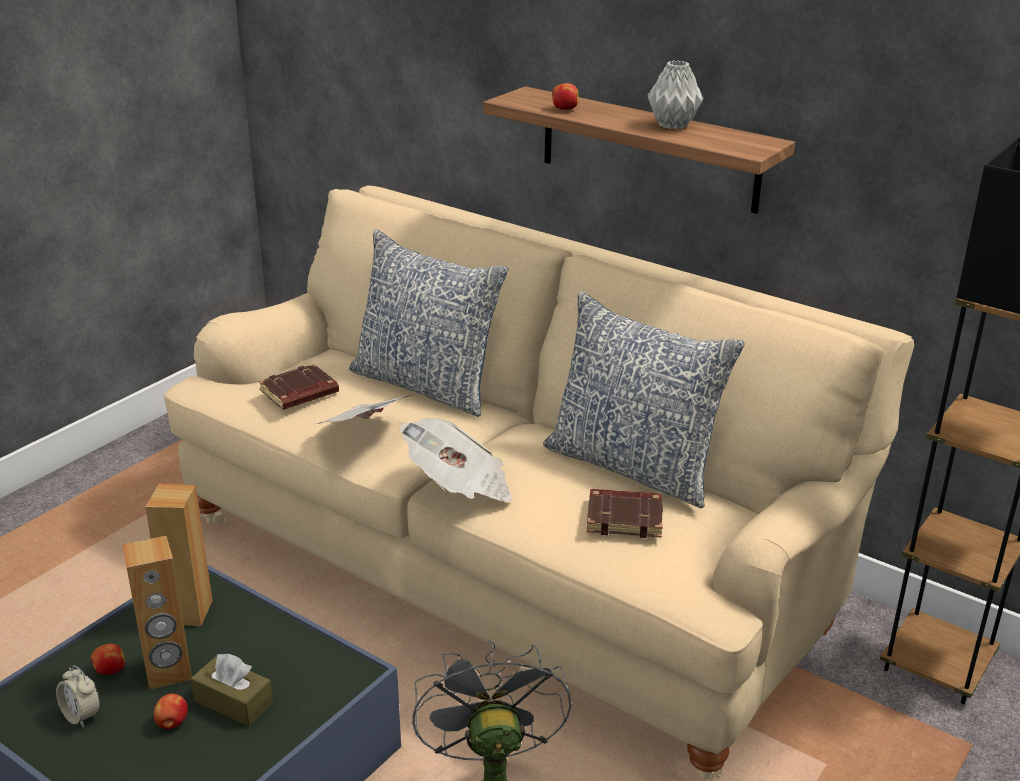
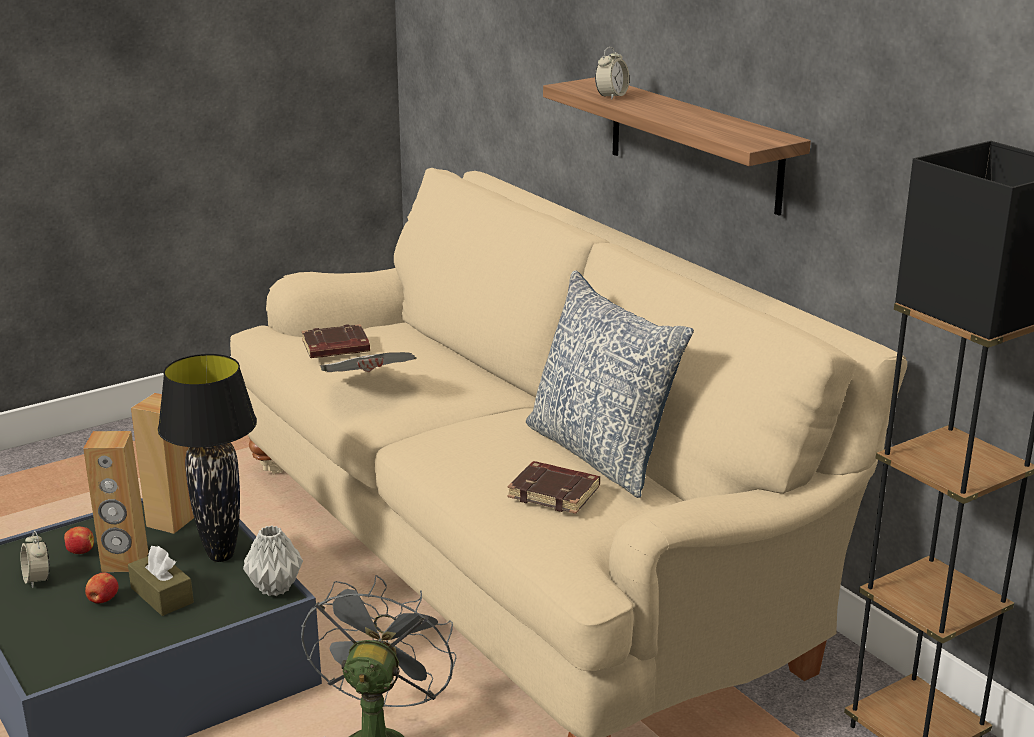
camera: 20 degrees right, 5 degrees down
(269, 641) = (222, 556): none -> black table lamp
(426, 385) = (460, 359): pillow -> none
(459, 486) = (421, 442): newspaper -> none
(564, 109) = (611, 96): apple -> alarm clock
(672, 125) = (701, 117): grey vase -> grey vase (274, 587)

